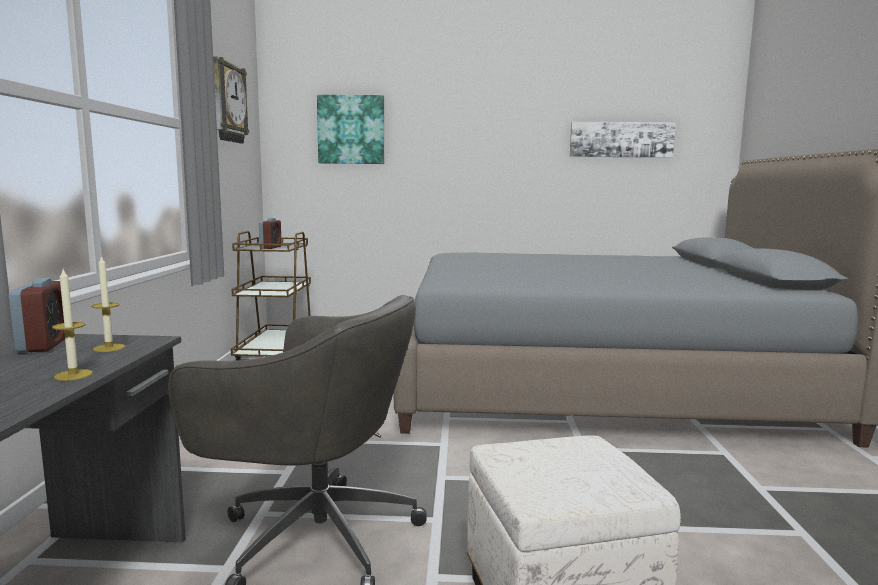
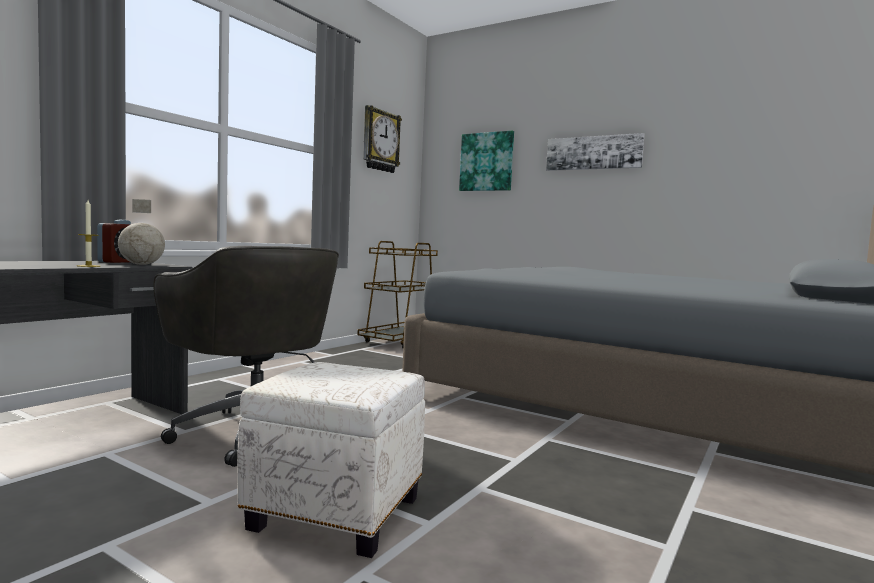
camera: 30 degrees right, 5 degrees down
(109, 348) = (141, 264): candle -> globe
(270, 247) = (399, 253): alarm clock -> none
(621, 139) = (748, 158): picture -> picture (593, 153)

